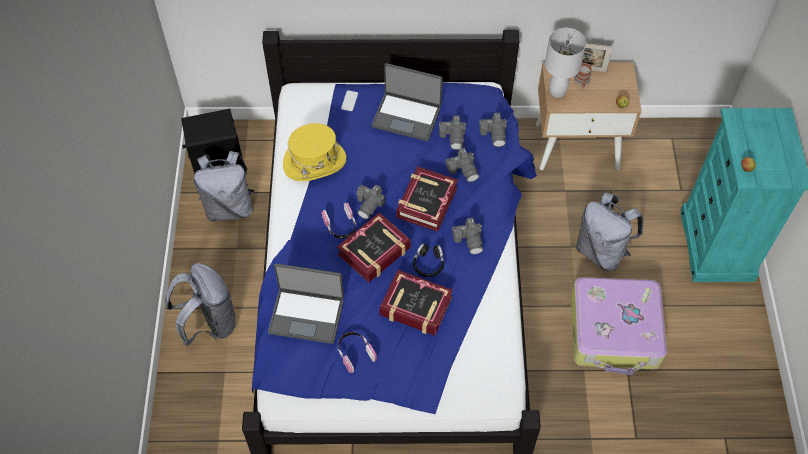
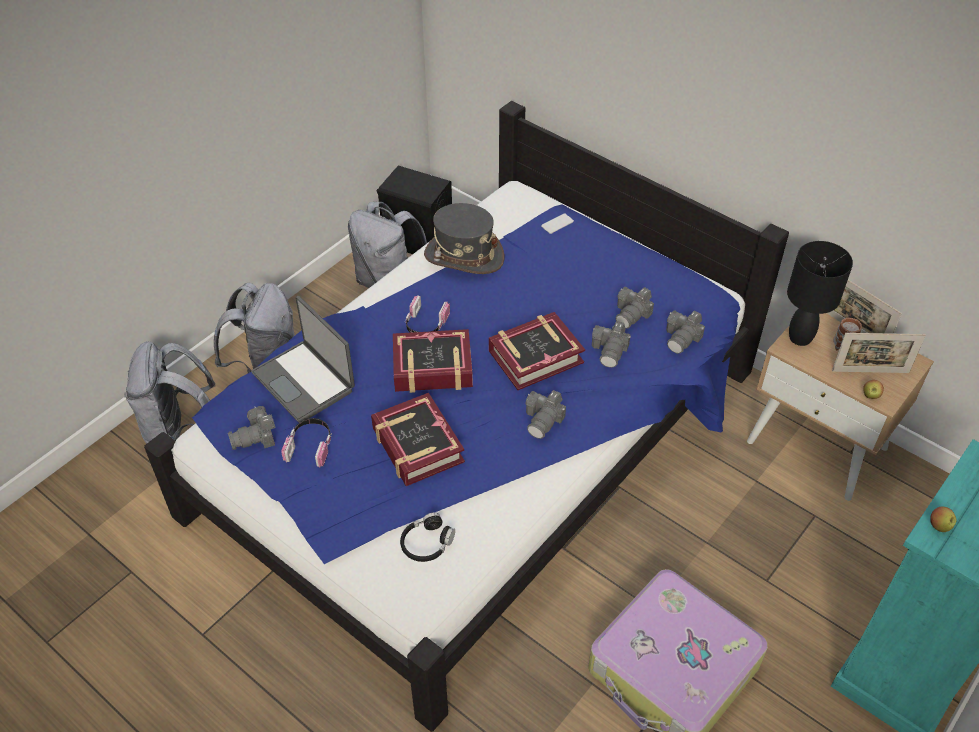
camera: 40 degrees right, 10 degrees down
(314, 162) = (464, 256): yellow hat -> grey hat
(369, 205) = (475, 323): camera -> camera (256, 437)
(407, 116) = (601, 268): laptop -> none
(428, 263) = (475, 414): black headphones -> black headphones (427, 543)
(558, 92) = (801, 338): white table lamp -> black table lamp
(602, 251) = (741, 572): grey backpack -> grey backpack (179, 429)
(609, 90) = (870, 371): none -> picture frame

